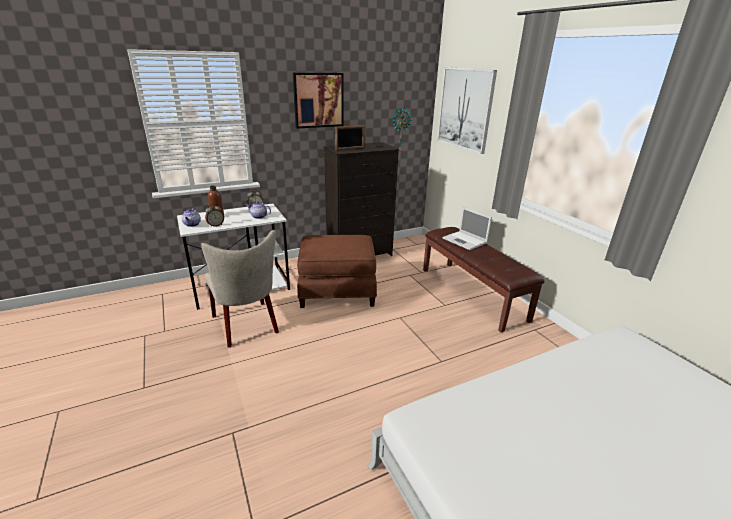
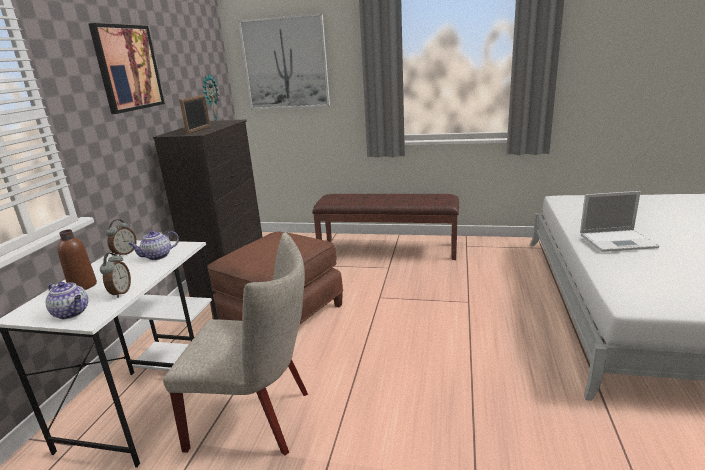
camera: 50 degrees left, 5 degrees down
(465, 241) = (362, 198): laptop -> laptop (618, 241)

